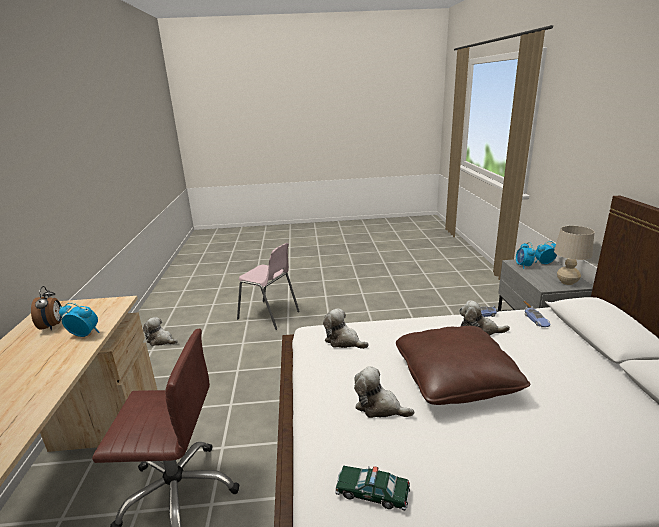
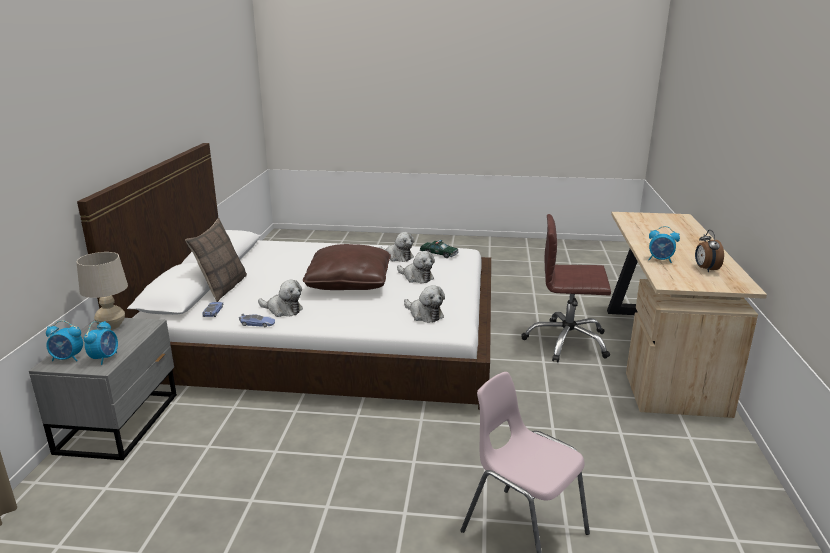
camera: 170 degrees left, 0 degrees up
(161, 340) = (711, 501): plush toy -> plush toy (397, 257)
(583, 350) = (222, 287): none -> pillow

